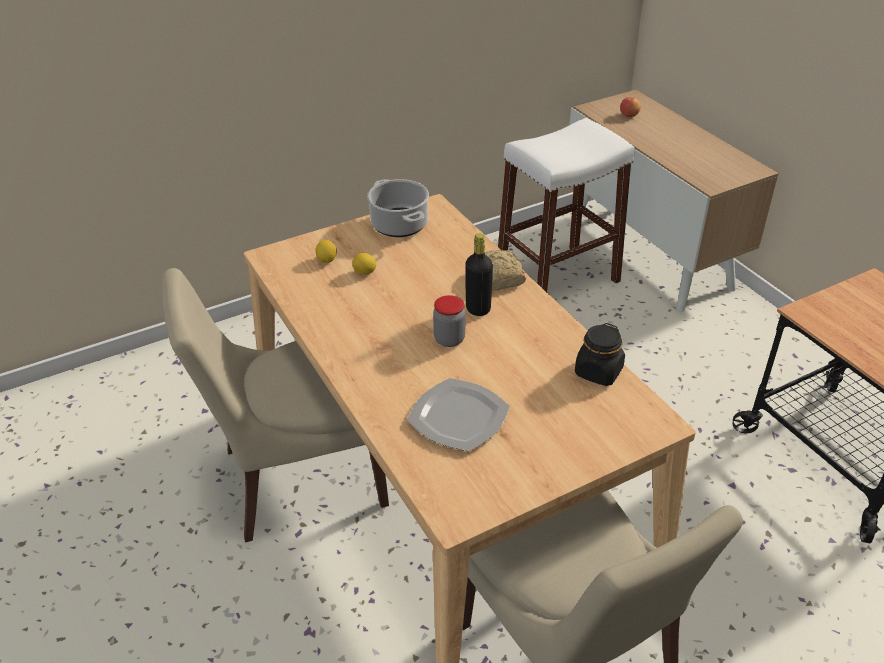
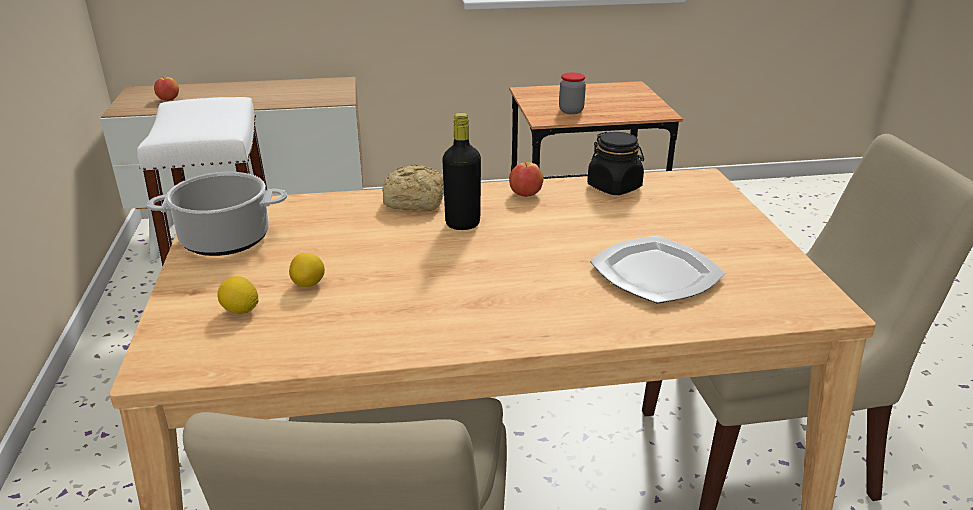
camera: 70 degrees left, 10 degrees down
(449, 339) = (508, 252): jar -> jar (571, 111)
(548, 327) = (525, 194): none -> apple

